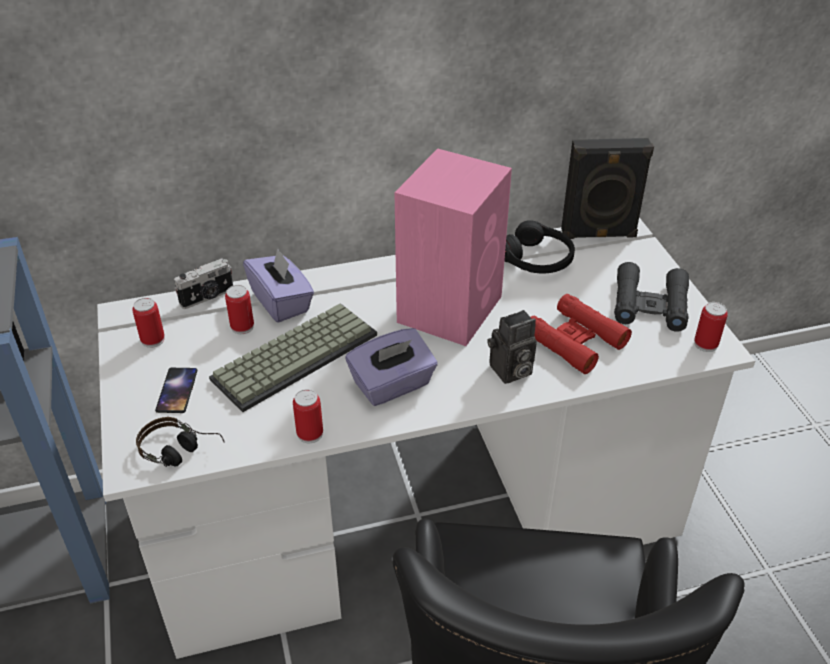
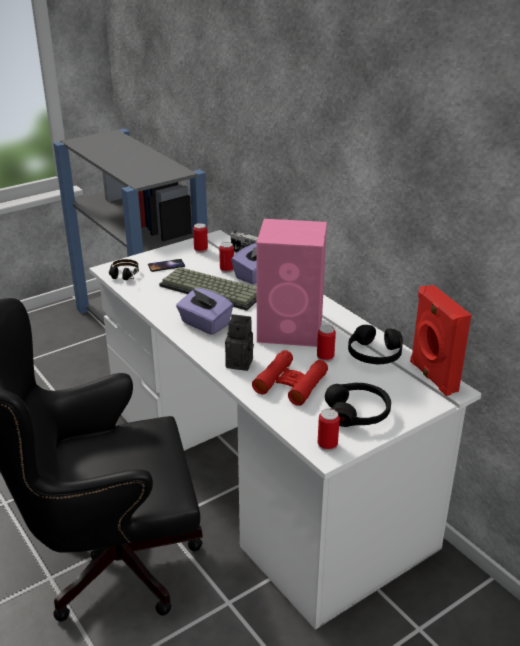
camera: 70 degrees right, 10 degrees down
(310, 434) = (152, 308): can -> can (325, 357)
(510, 372) = (241, 362): camera -> camera turned 150 degrees clockwise
(598, 235) = (432, 377): black speaker -> red speaker
(650, 305) = (358, 412): black binoculars -> black headphones

